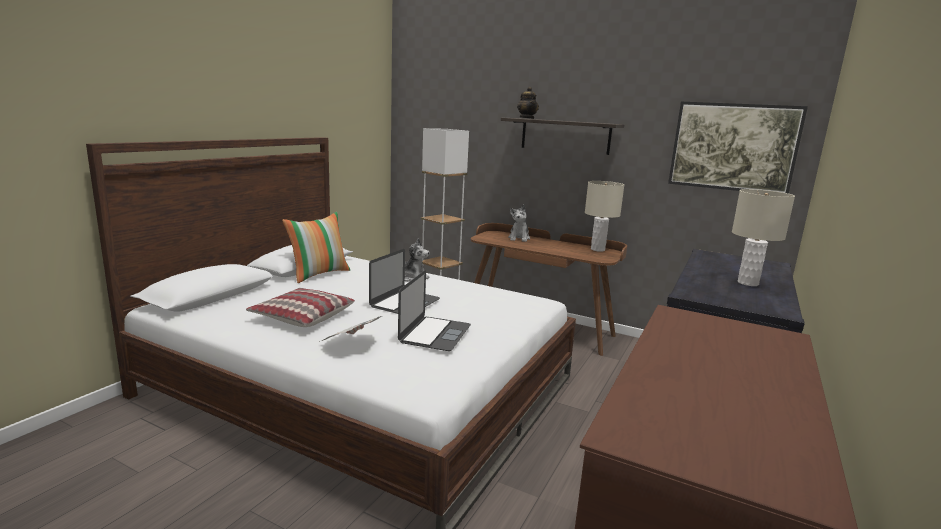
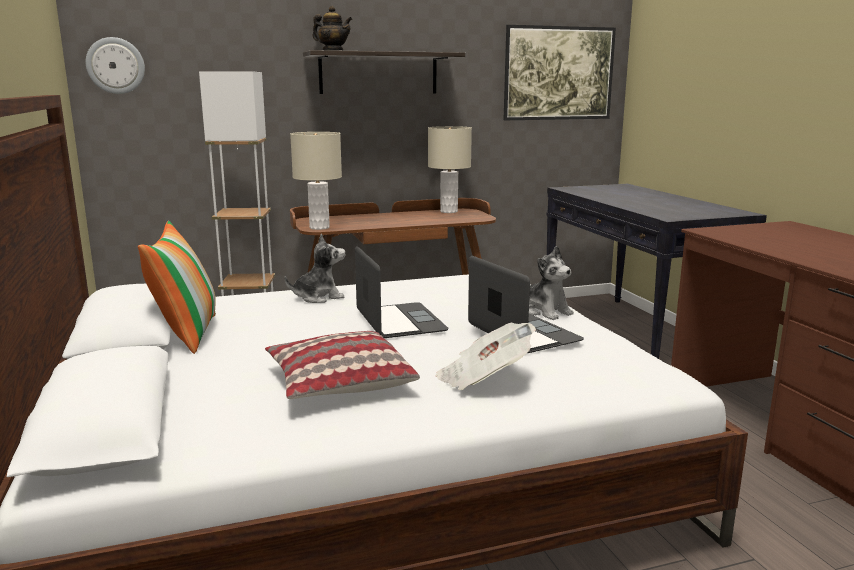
camera: 45 degrees left, 0 degrees up
(412, 121) = (115, 65): none -> wall clock
(519, 238) = (351, 219): plush toy -> plush toy (545, 311)
(747, 283) = (661, 201): beige table lamp -> beige table lamp (319, 227)

